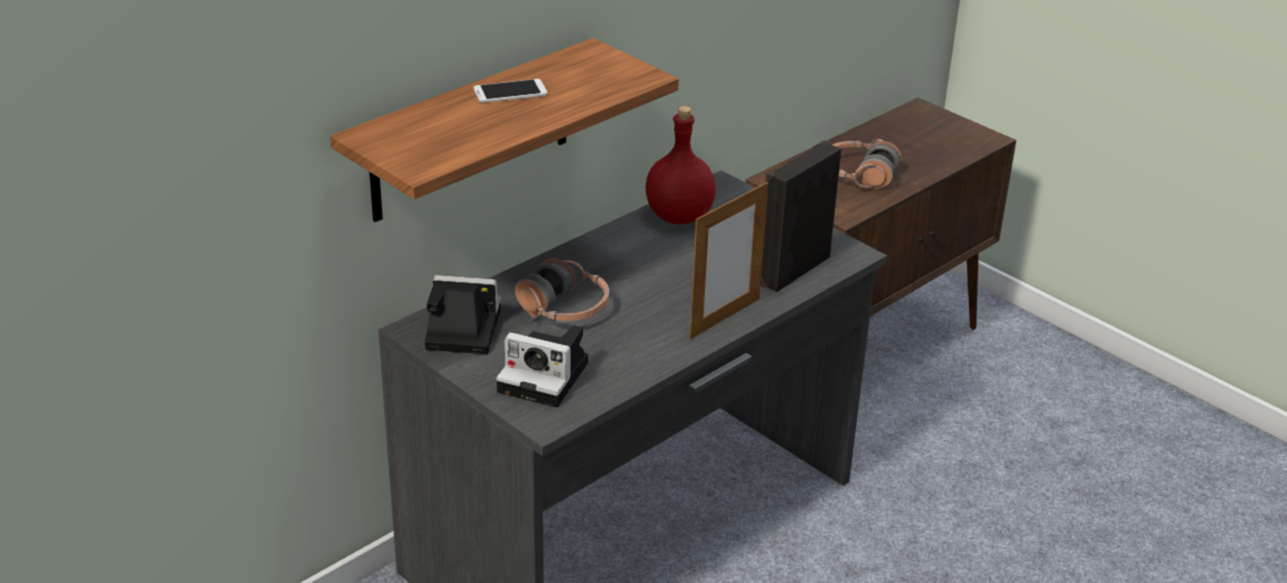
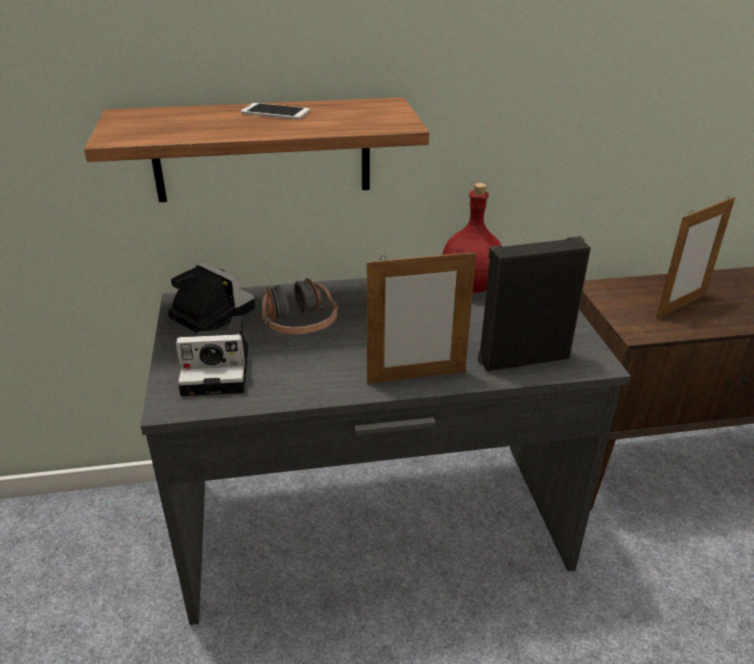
camera: 35 degrees right, 0 degrees up
(547, 377) = (219, 370): camera -> camera turned 60 degrees counterclockwise
(859, 175) = (681, 306): headphones -> picture frame

